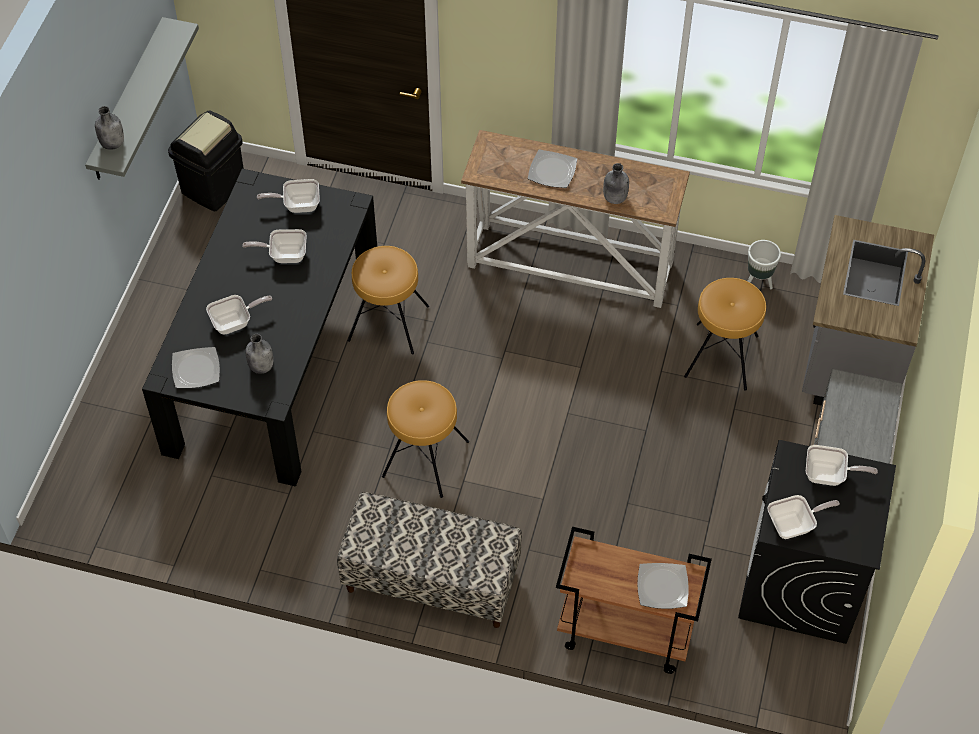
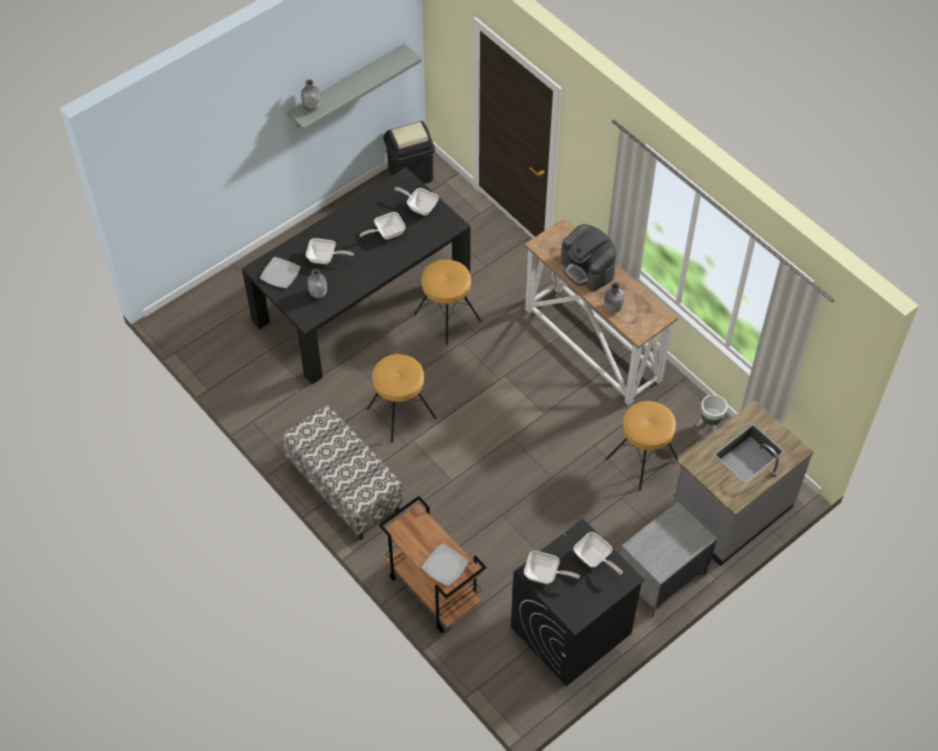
camera: 35 degrees right, 0 degrees up
(284, 255) = (386, 233): frying pan -> frying pan turned 60 degrees counterclockwise
(553, 170) = (588, 269): plate -> coffee machine

